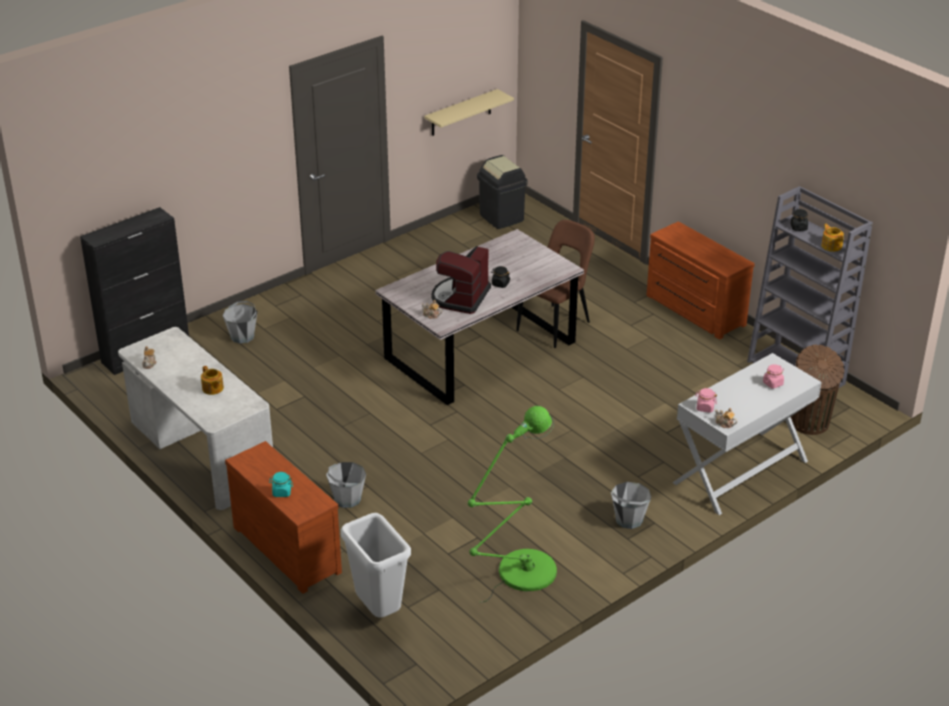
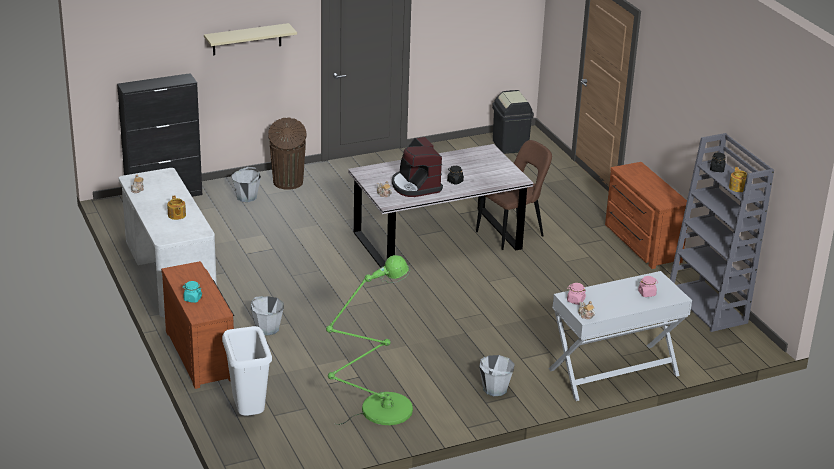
camera: 15 degrees right, 5 degrees down
(460, 297) = (415, 186): coffee machine -> coffee machine turned 60 degrees counterclockwise
(461, 113) = (484, 46): beige shelf -> beige shelf (247, 39)
(810, 424) = (697, 347): brown trash can -> brown trash can (288, 183)

